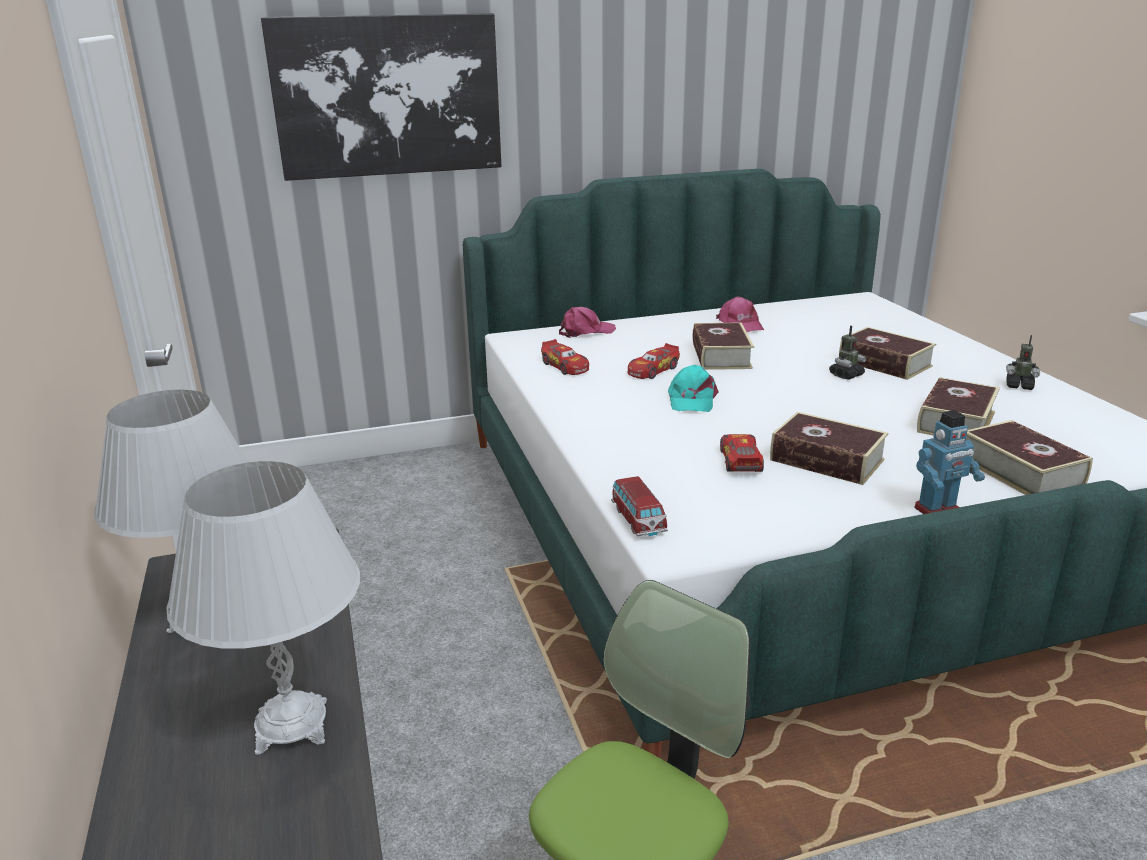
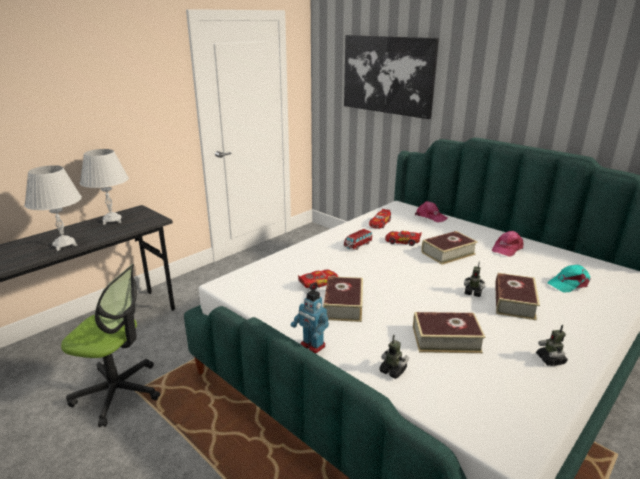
camera: 60 degrees right, 0 degrees up
(638, 520) = (241, 273): toy car -> toy car (358, 245)
(691, 399) = (378, 258): turquoise cap -> turquoise cap (568, 283)
(1020, 471) = (393, 371): book -> toy robot

